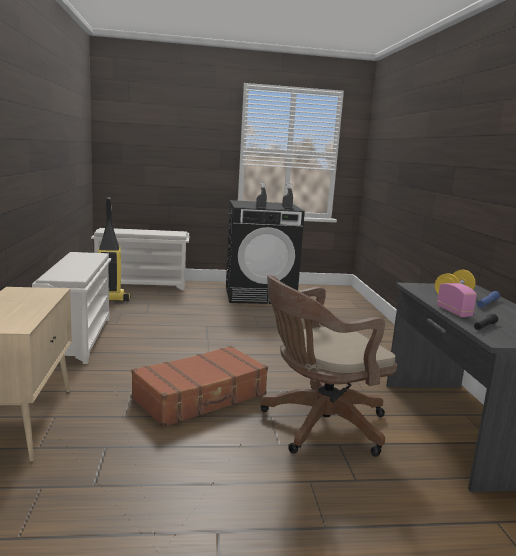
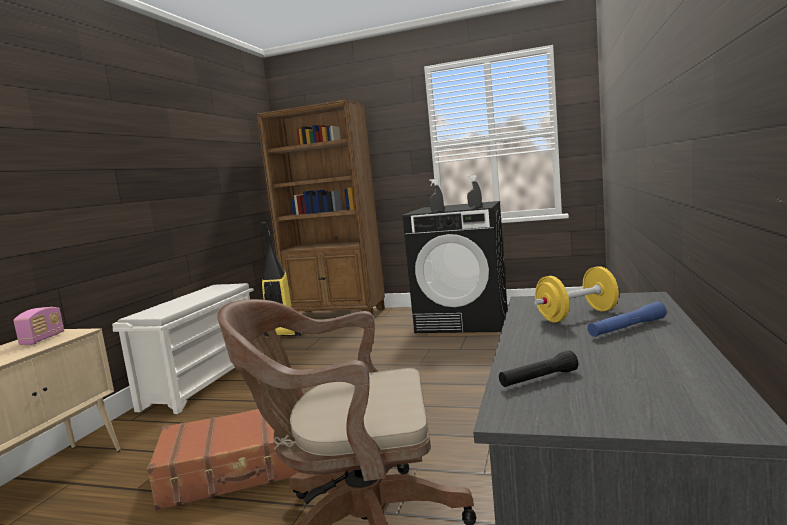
camera: 25 degrees right, 5 degrees down
(142, 285) = (337, 315): white shoe rack -> brown bookcase
(454, 312) = (525, 347): radio -> radio (43, 339)

